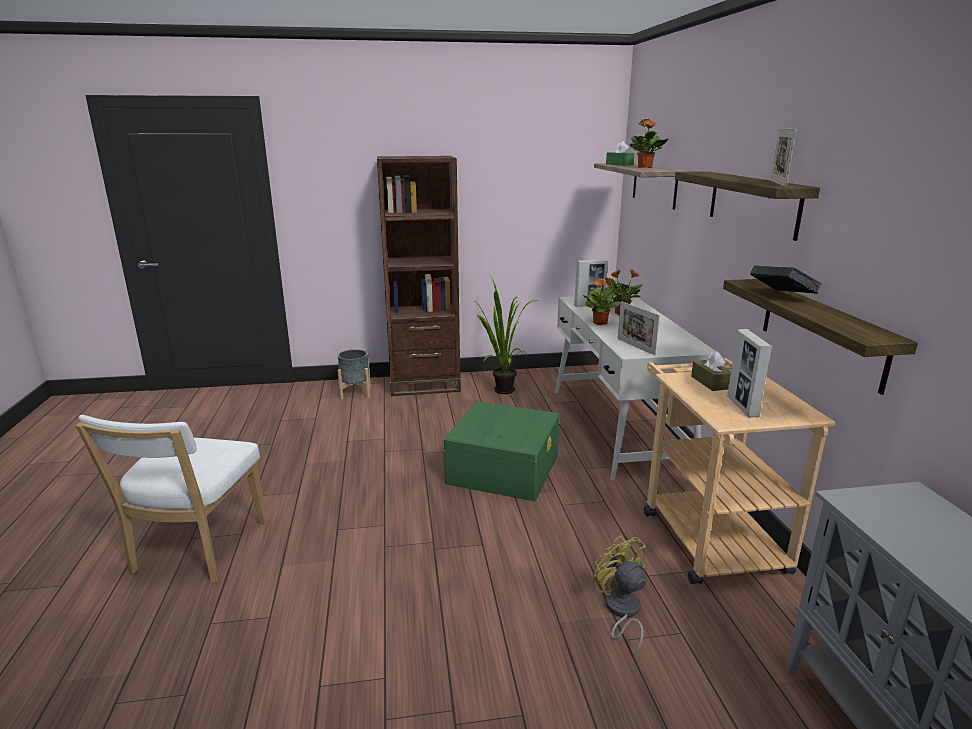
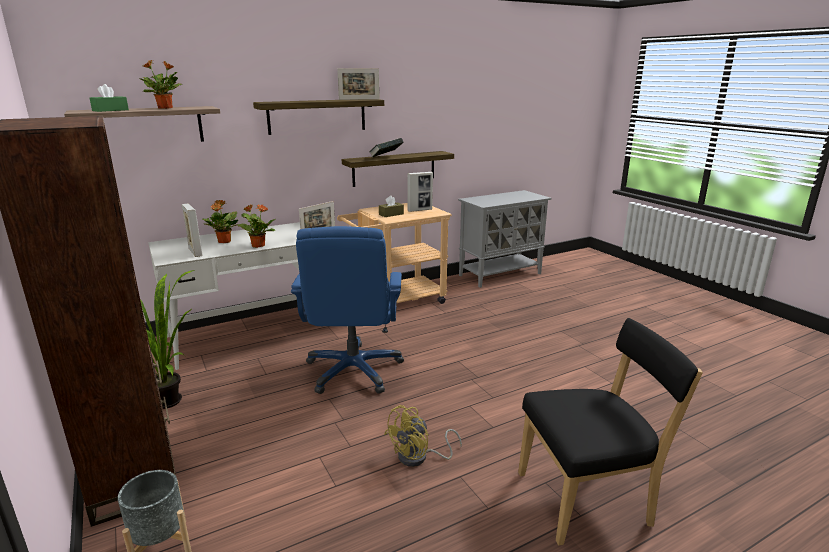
camera: 110 degrees left, 0 degrees up
(196, 551) = (589, 499): white chair -> black chair
(504, 468) = (354, 370): green storage box -> blue office chair
(621, 611) = (478, 317): yellow fan -> yellow fan (419, 457)

